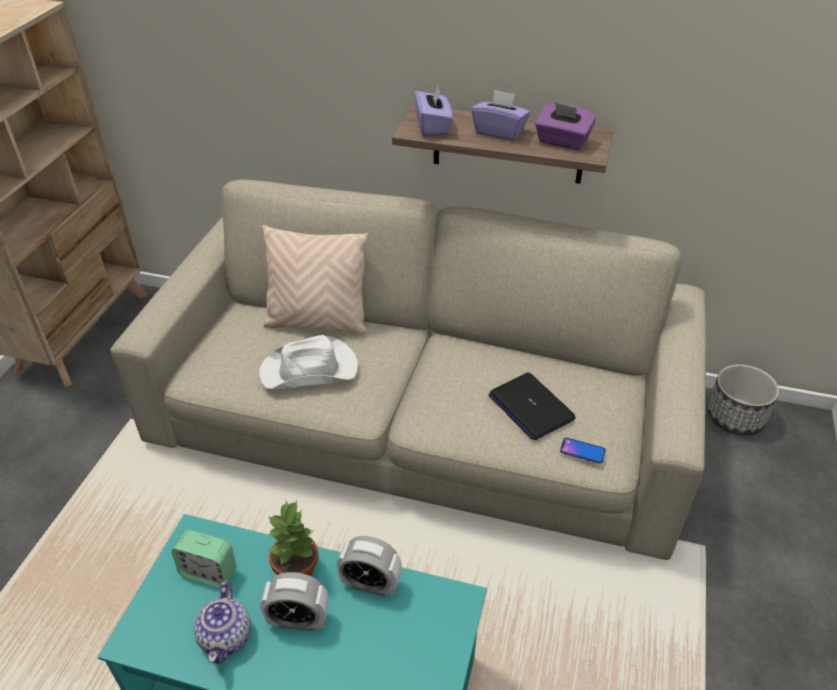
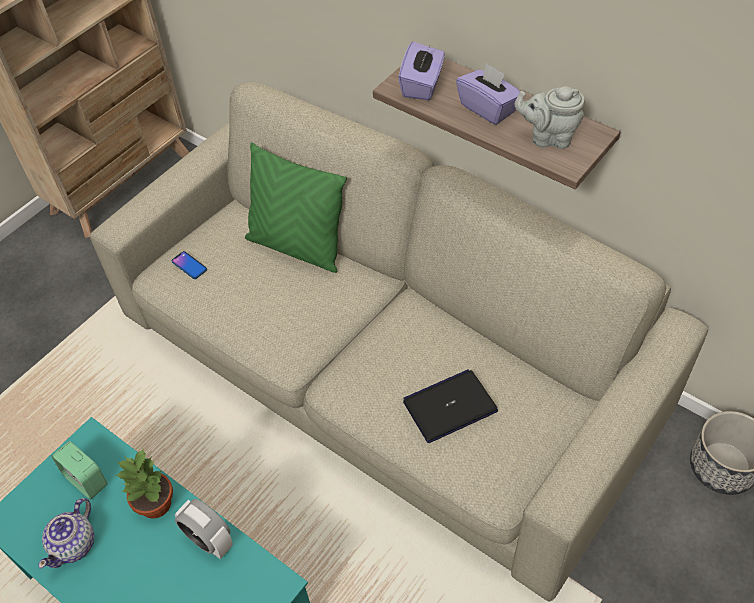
camera: 25 degrees right, 10 degrees up
(298, 620) = (136, 551): alarm clock -> none
(310, 370) = (261, 301): white hat -> none
(318, 322) = (297, 246): beige pillow -> green pillow
(530, 407) = (450, 406): laptop -> laptop turned 75 degrees clockwise
(562, 142) = (548, 138): purple tissue box -> grey teapot
(582, 451) = (475, 472): phone -> phone (189, 265)

